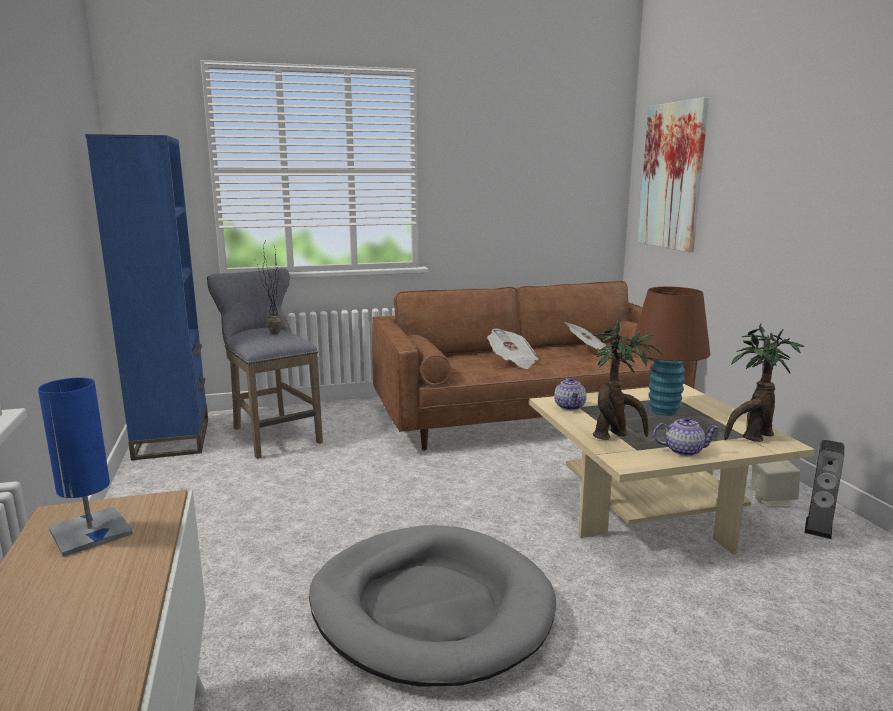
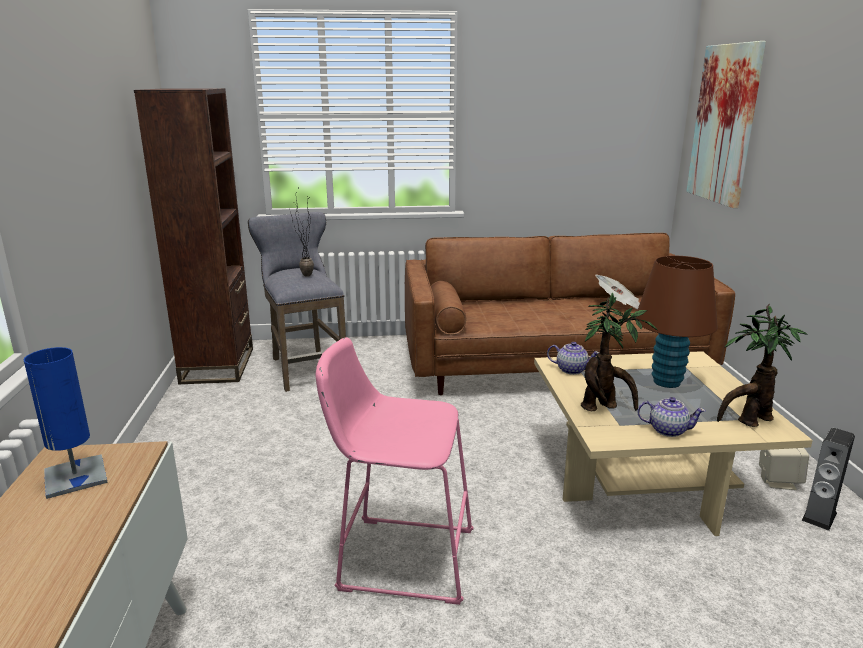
camera: 10 degrees right, 5 degrees up
(173, 438) = (218, 365): blue bookcase -> brown bookcase
(430, 608) = (399, 557): grey dog bed -> pink stool
(512, 362) = (535, 314): newspaper -> none
(569, 406) = (571, 370): teapot -> teapot turned 75 degrees counterclockwise

